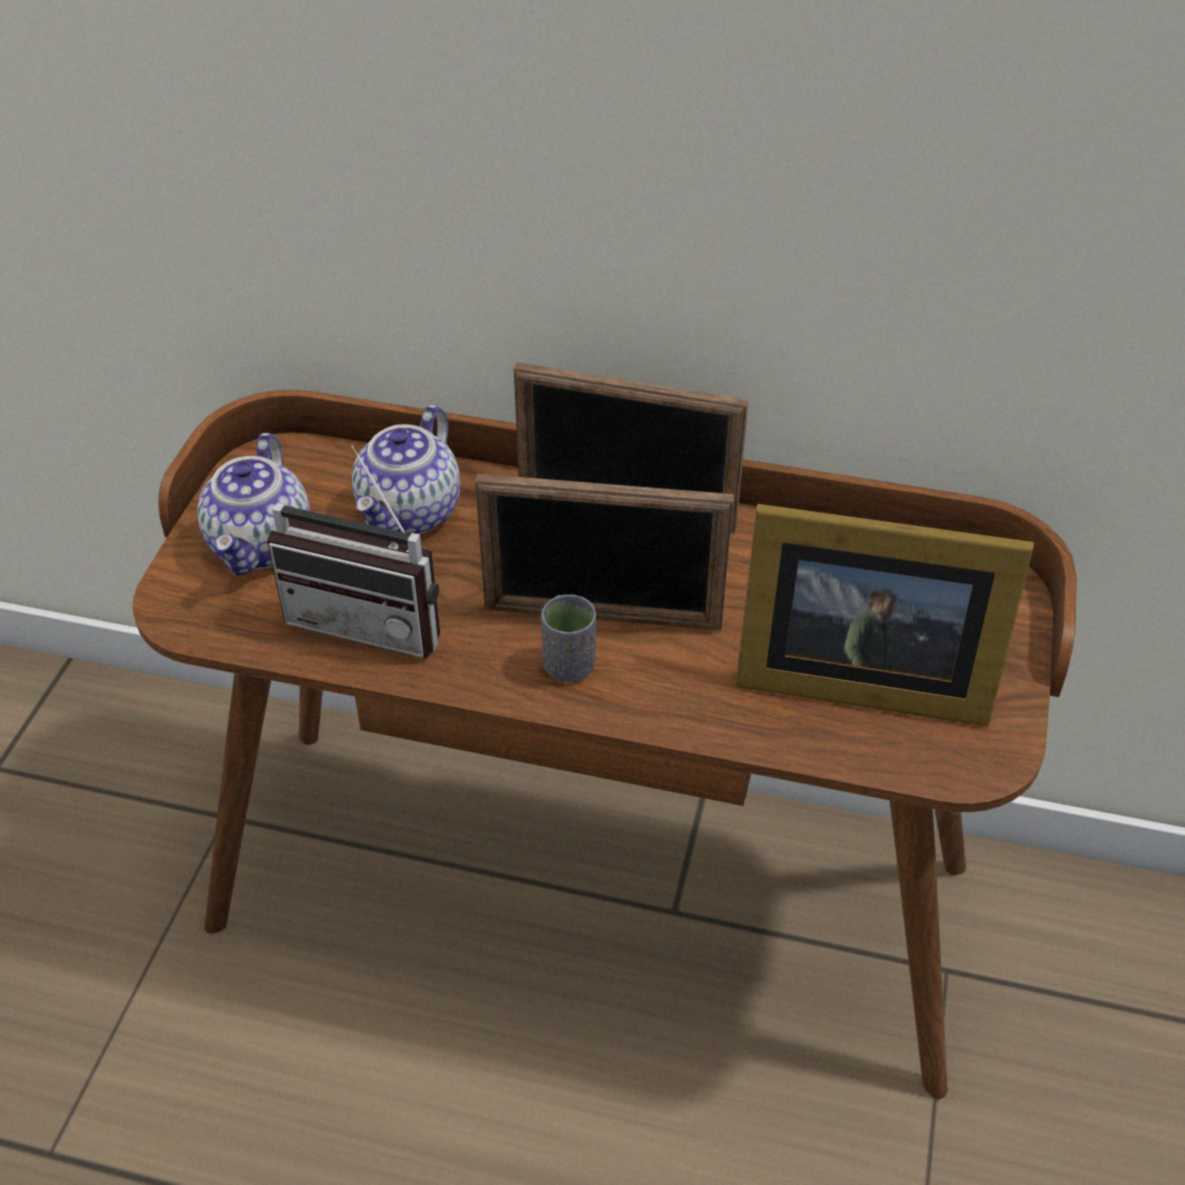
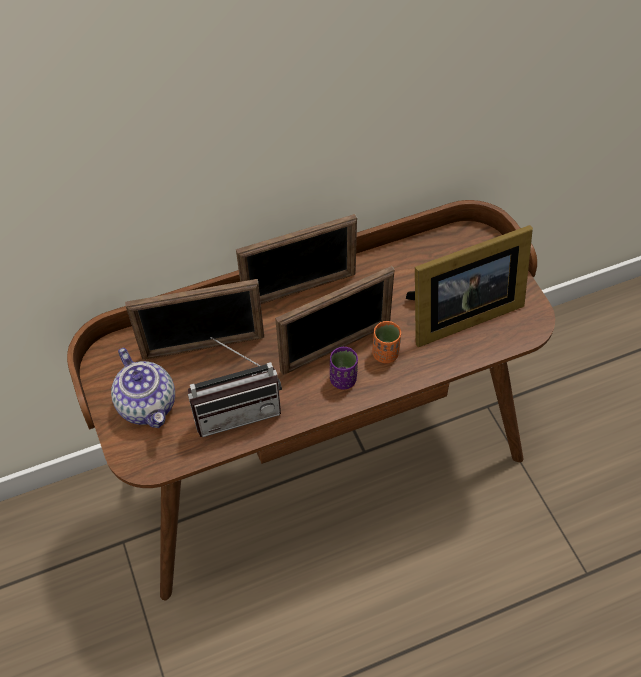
camera: 35 degrees left, 10 degrees up
(411, 513) = (203, 347): teapot -> picture frame
(569, 666) = (343, 379): grey cup -> purple cup
(672, 667) = (385, 354): none -> orange cup

